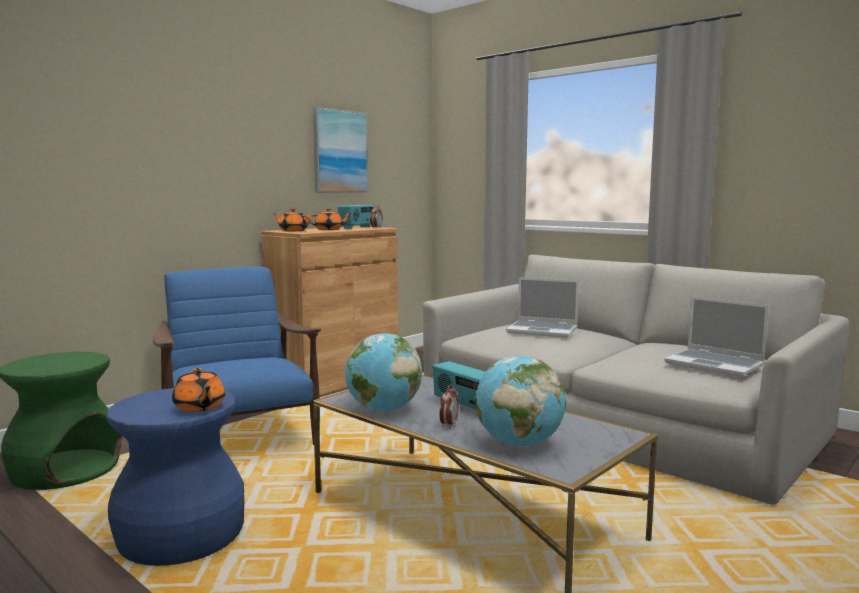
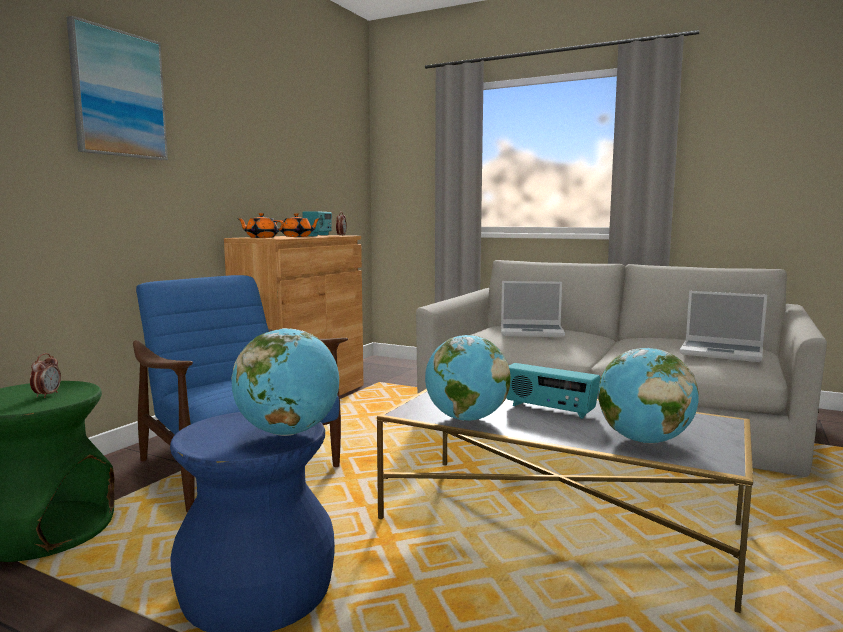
camera: 15 degrees left, 0 degrees up
(199, 407) = (288, 432): orange teapot -> globe
(339, 152) = (293, 155): picture -> picture (118, 94)
(449, 425) = (552, 428): alarm clock -> alarm clock (47, 395)

